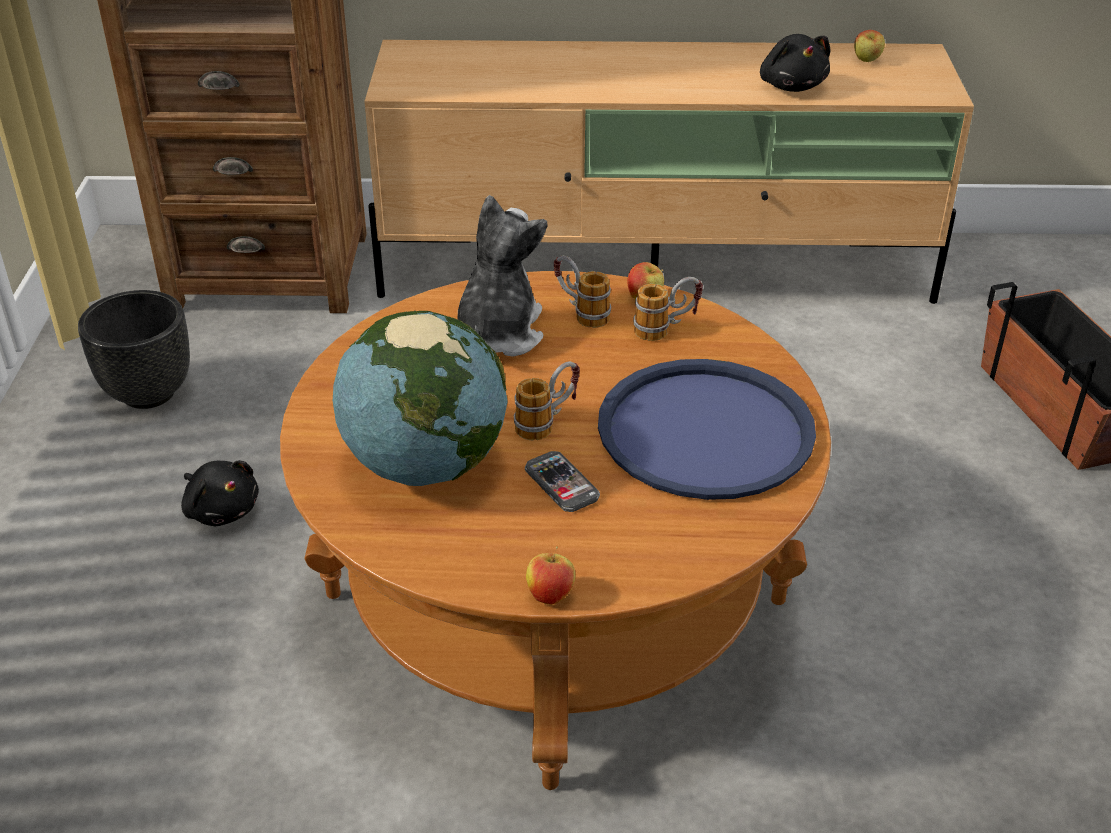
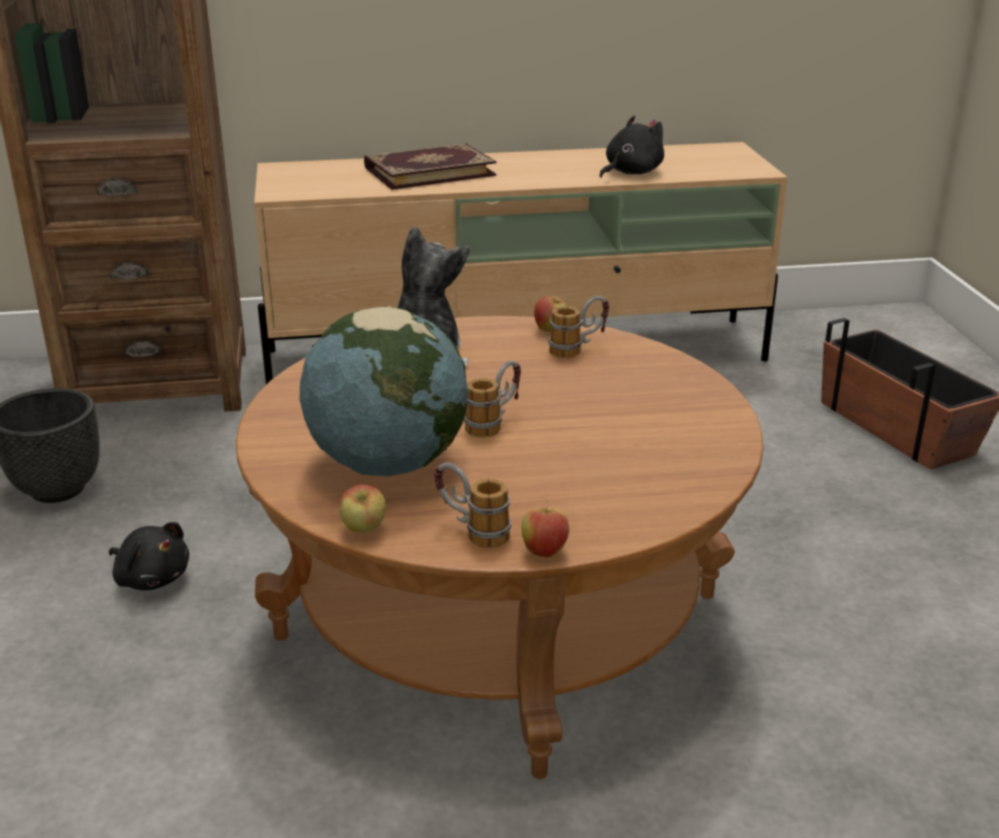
camera: 10 degrees left, 10 degrees down
(561, 484) = (524, 466): phone -> none
(565, 66) = (429, 171): none -> book
(580, 313) = (495, 344): mug -> mug (471, 531)
(706, 430) = (642, 416): blue tray -> none
(791, 86) = (630, 172): black plush toy -> black plush toy turned 105 degrees counterclockwise
(867, 61) = (686, 155): apple -> apple (364, 530)

